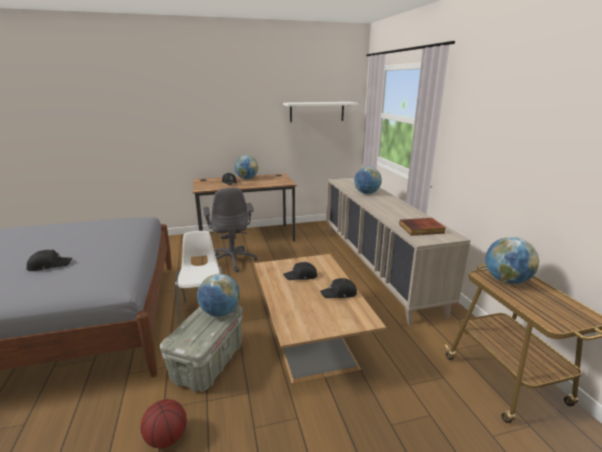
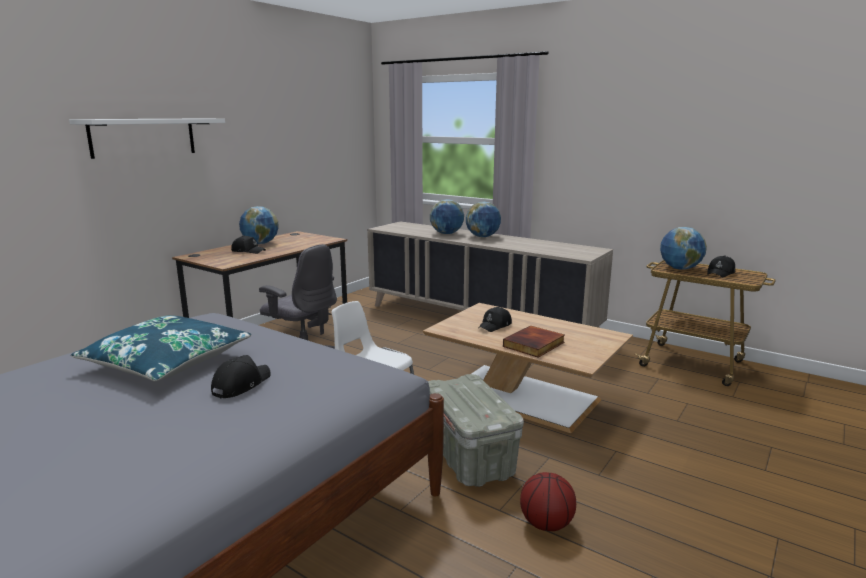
camera: 40 degrees left, 5 degrees down
(64, 240) = (167, 362): none -> blue pillow
(220, 312) = (467, 384): globe -> globe (483, 237)
(317, 111) = (326, 138): white shelf -> white shelf (143, 137)
(339, 293) = (555, 326): black cap -> black cap (721, 273)
(421, 229) = (565, 250): book -> book (534, 345)

